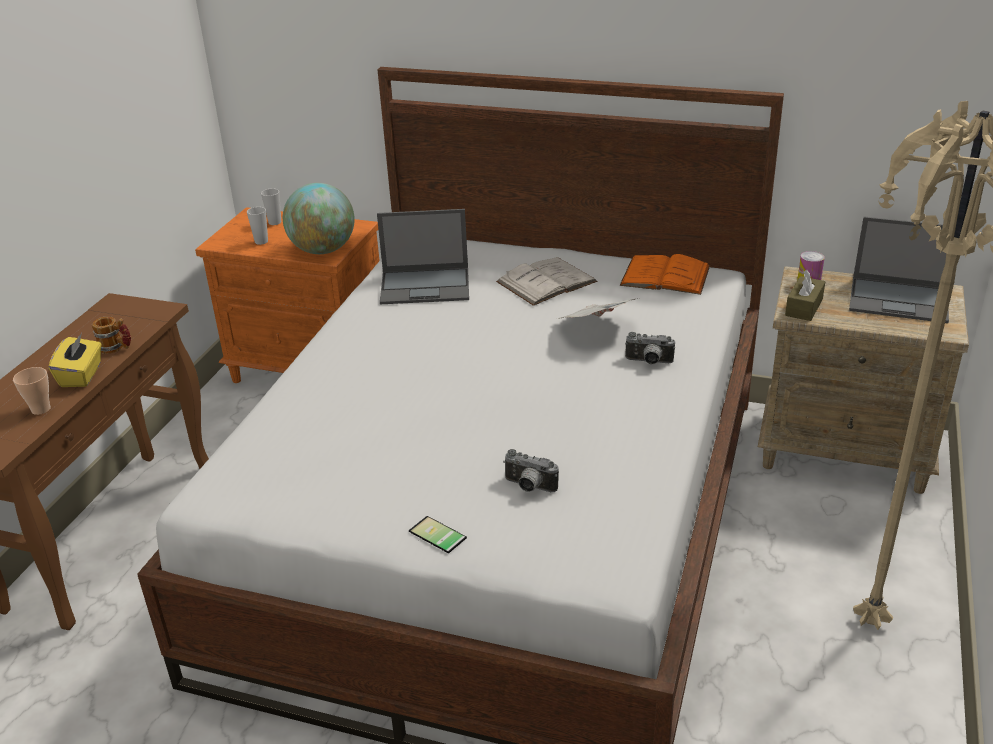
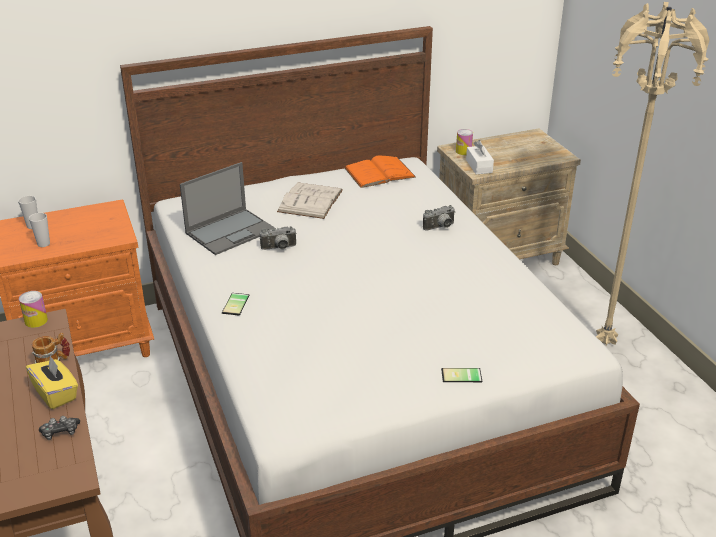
camera: 40 degrees left, 0 degrees up
(41, 409) = (60, 432): cup -> game controller
(153, 306) = (36, 321): none -> can
(323, 250) = (109, 233): globe -> none
(333, 360) = (237, 304): none -> phone
(528, 487) = (473, 325): camera -> camera (279, 248)
(596, 328) = (382, 218): newspaper -> none
(804, 307) = (479, 166): brown tissue box -> white tissue box
(900, 300) = (521, 146): laptop -> none

